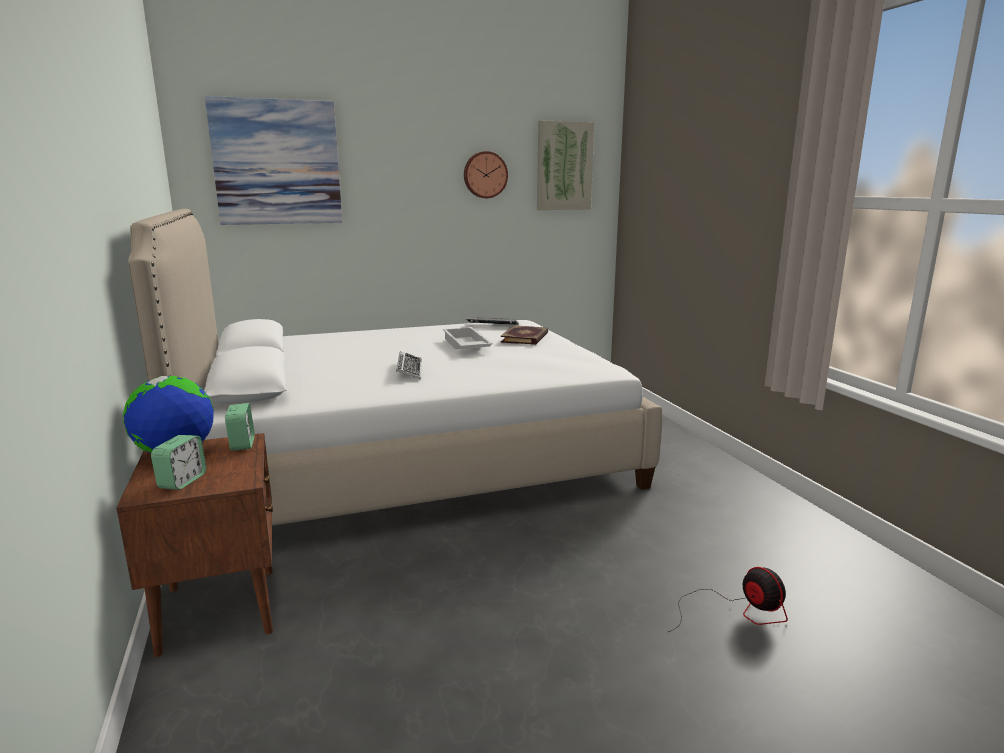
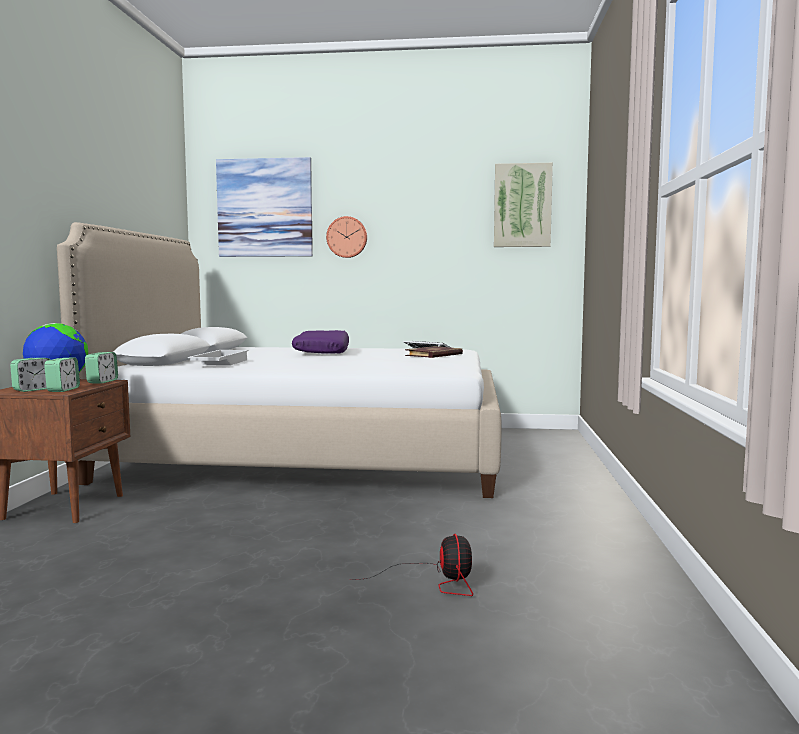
camera: 25 degrees right, 10 degrees down
(228, 474) = (63, 390): none -> alarm clock
(400, 344) = (321, 353): none -> purple pillow
(409, 369) = (290, 361): keyboard -> none
(465, 346) = (370, 355): white tray -> white tray (219, 363)
(485, 175) = (441, 215): wall clock -> wall clock (347, 237)

